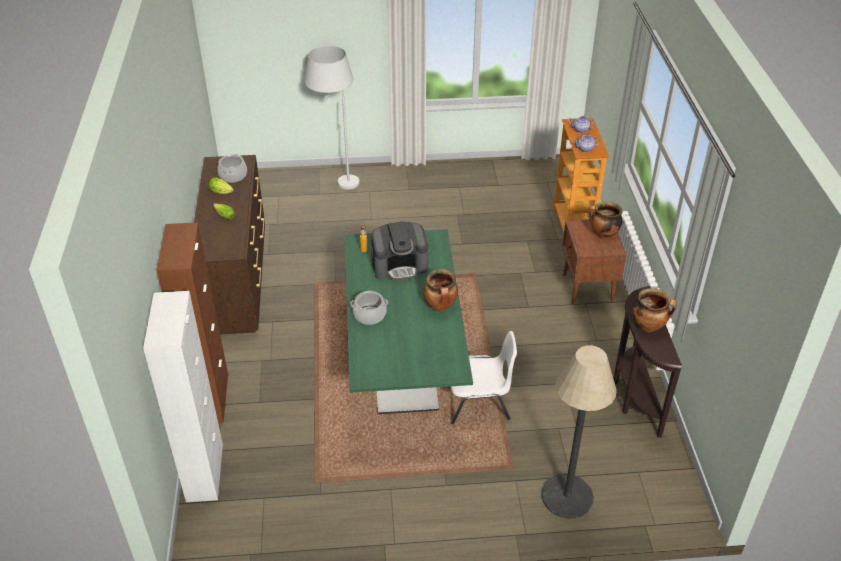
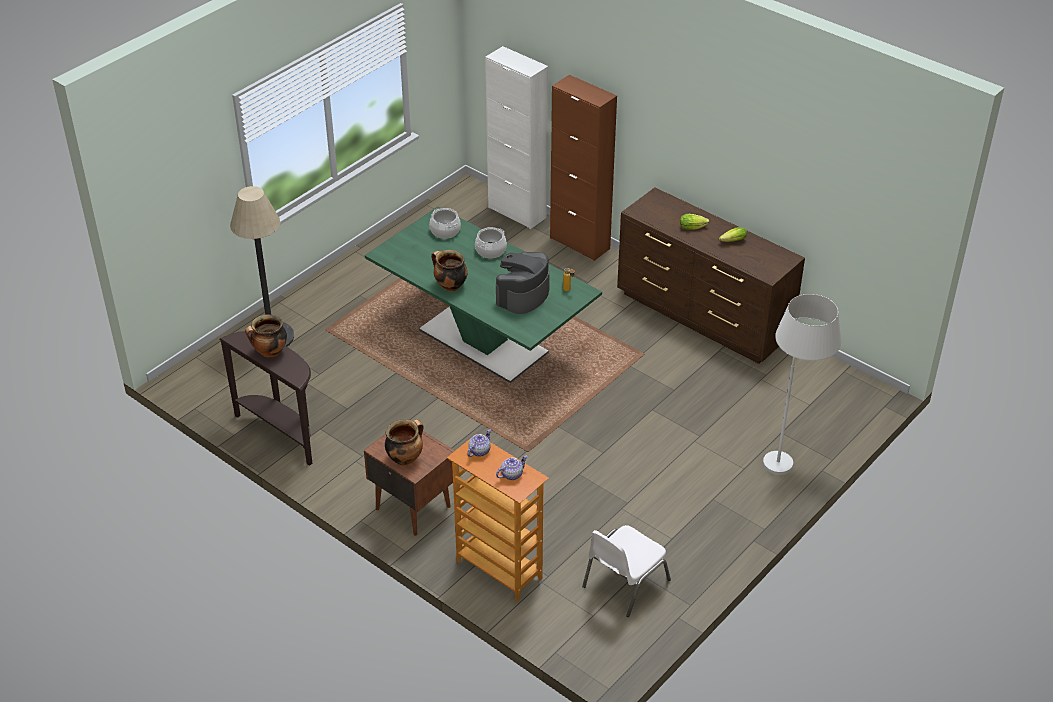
camera: 135 degrees right, 0 degrees up
(233, 176) = (750, 257): cooking pot -> cooking pot (445, 231)
(479, 401) = (397, 354): white chair -> white chair (624, 583)

